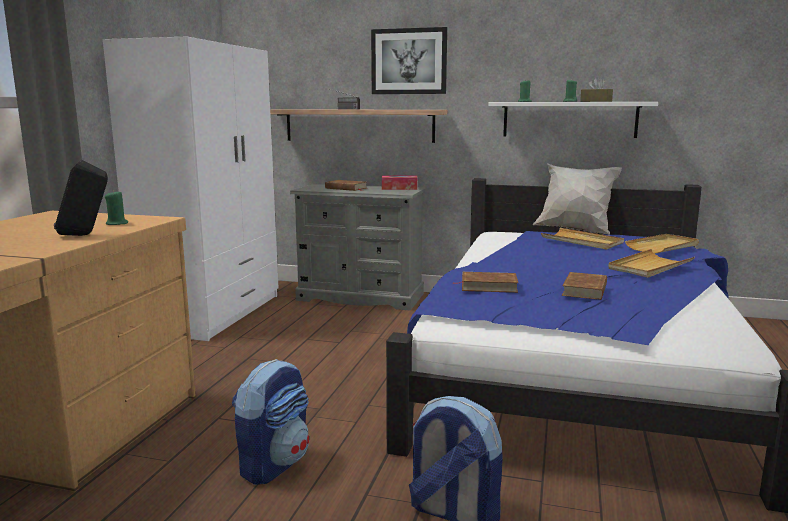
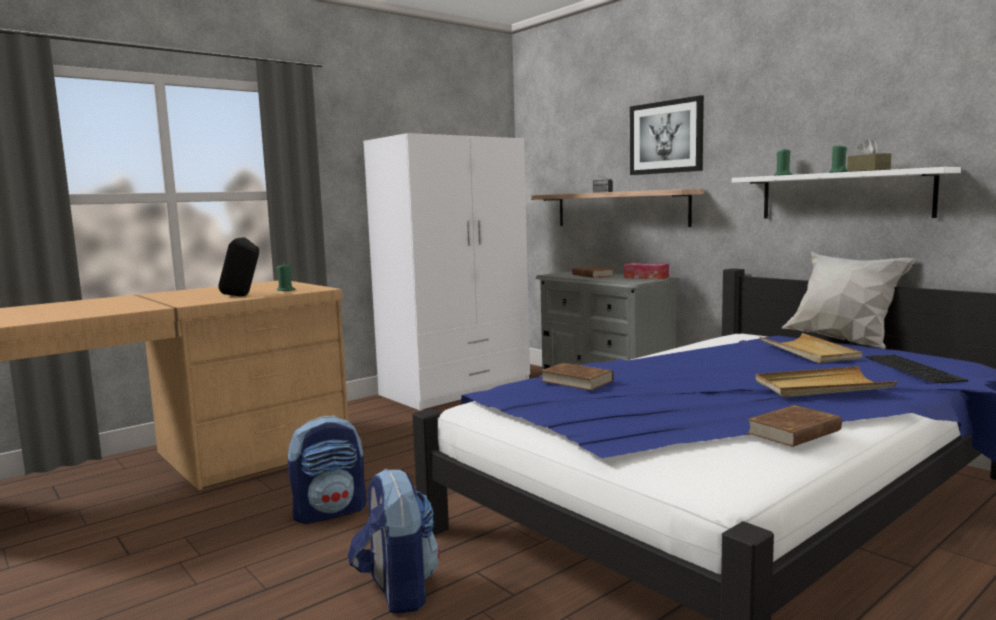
camera: 35 degrees right, 5 degrees down
(585, 290) = (667, 398): brown book -> brown book (794, 432)
(663, 246) = (915, 368): beige tray -> keyboard

